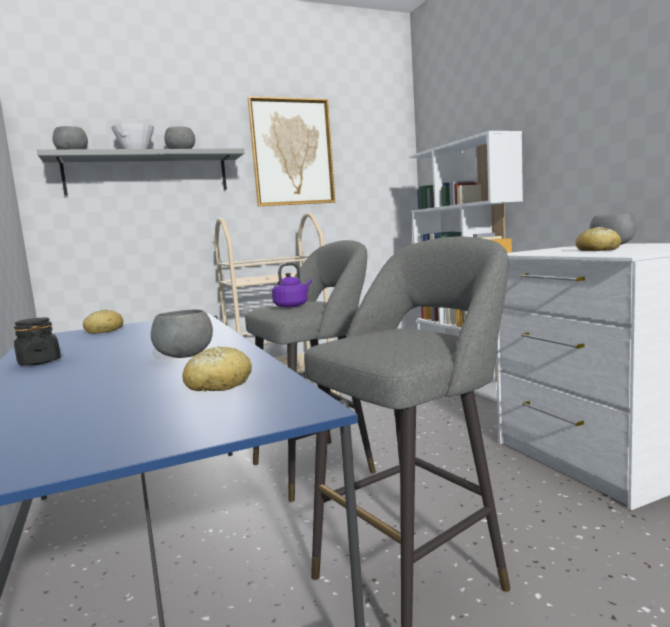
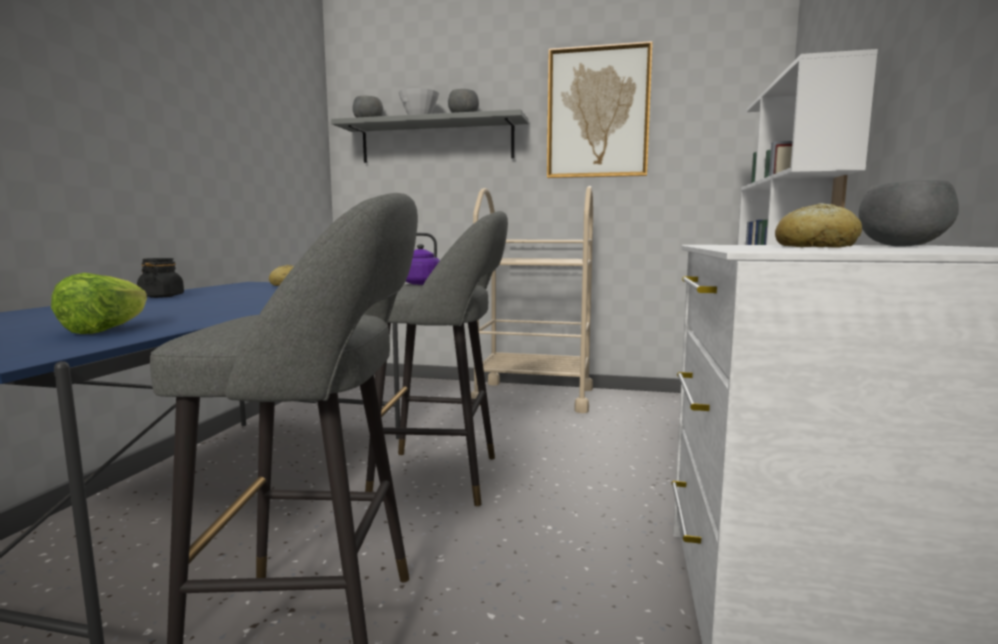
camera: 35 degrees right, 0 degrees up
(185, 356) = (210, 309): grey bowl -> none
(218, 384) = (106, 330): bread -> lettuce

